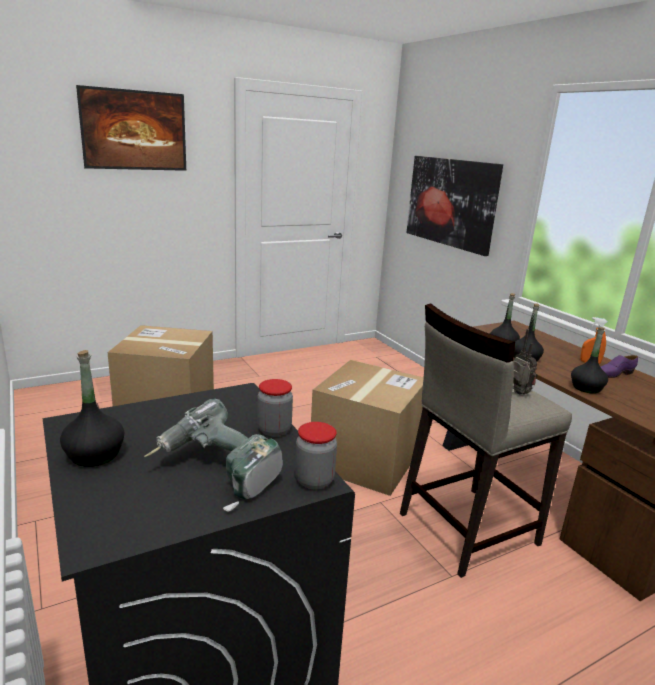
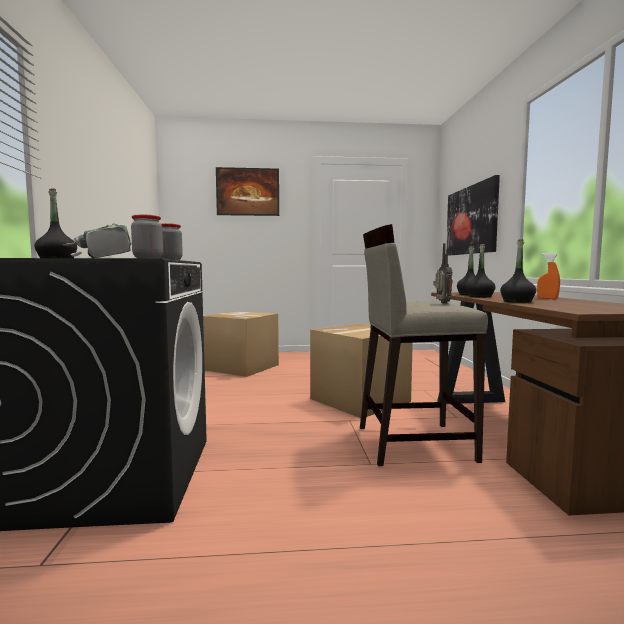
camera: 25 degrees right, 15 degrees down
(614, 374) = (564, 300): purple shoe -> none

